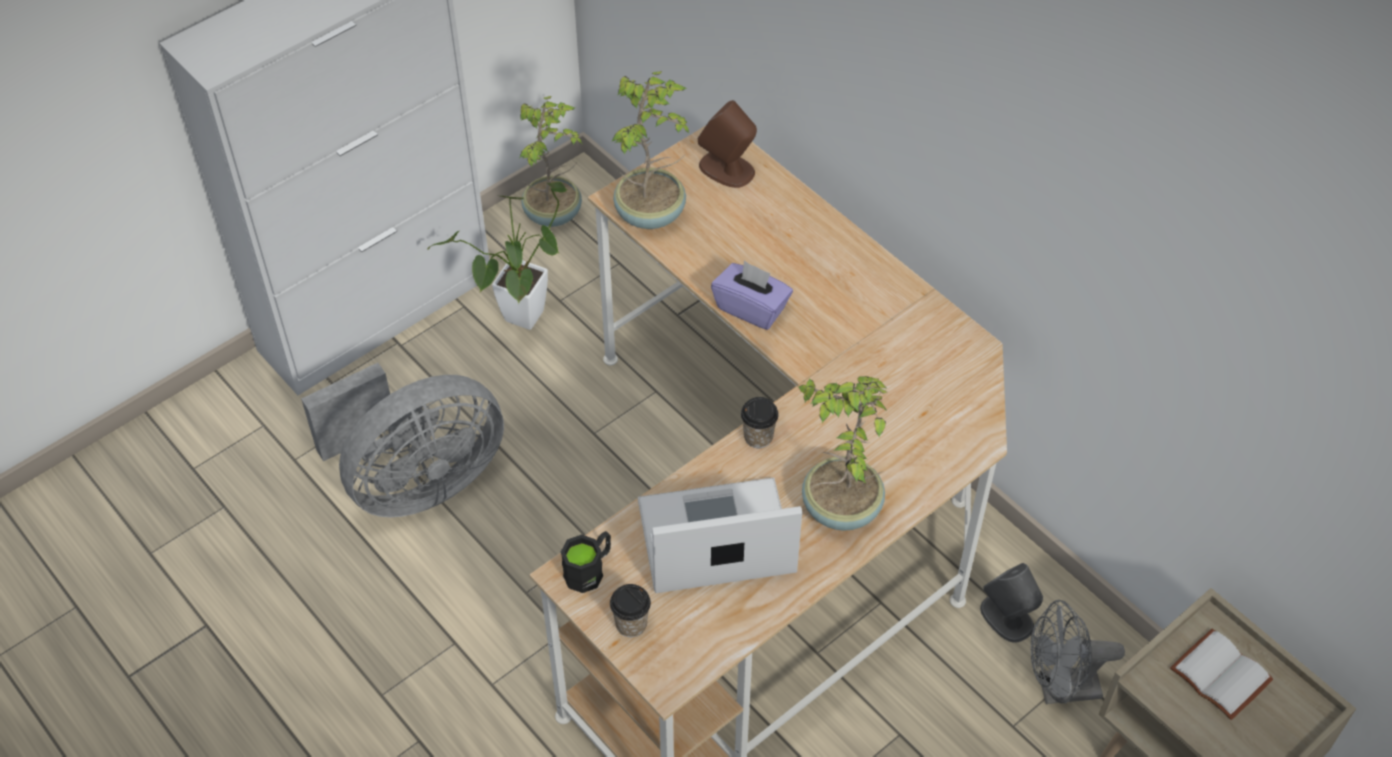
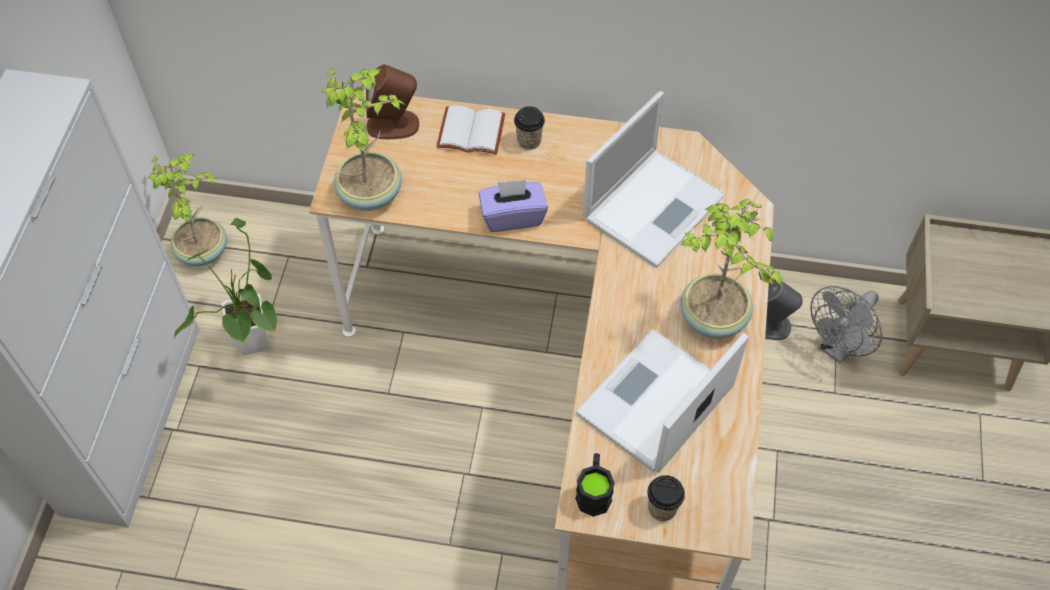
camera: 40 degrees left, 5 degrees up
(417, 483) = (290, 524): grey fan -> none
(758, 437) = (610, 307): cup -> cup (529, 141)
(890, 380) = (654, 205): none -> laptop
(1217, 675) = (976, 267): white book -> white book (469, 133)

